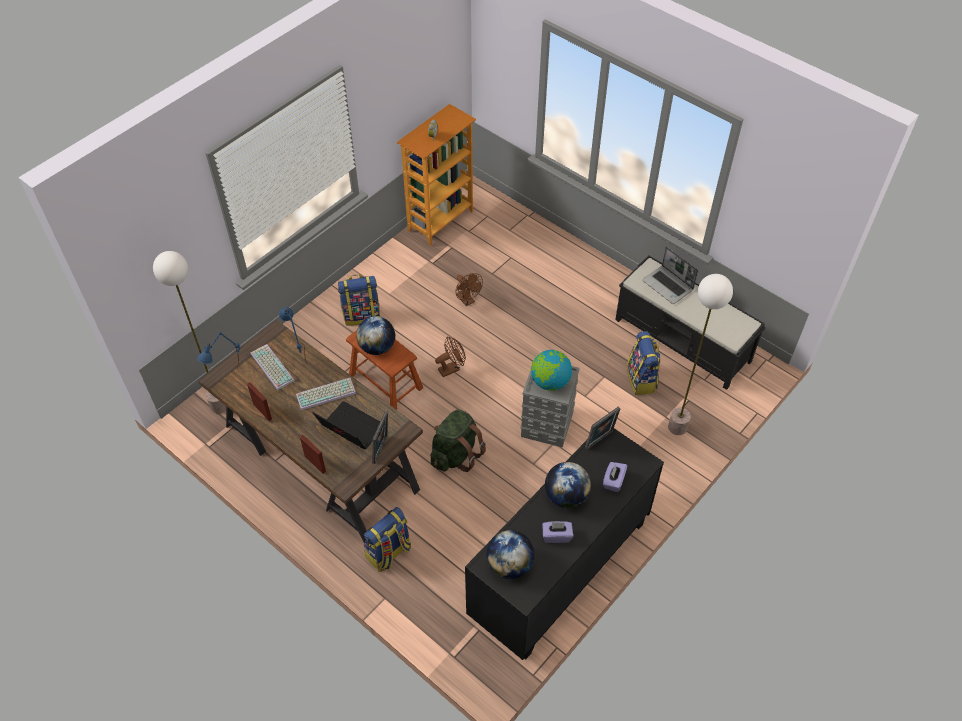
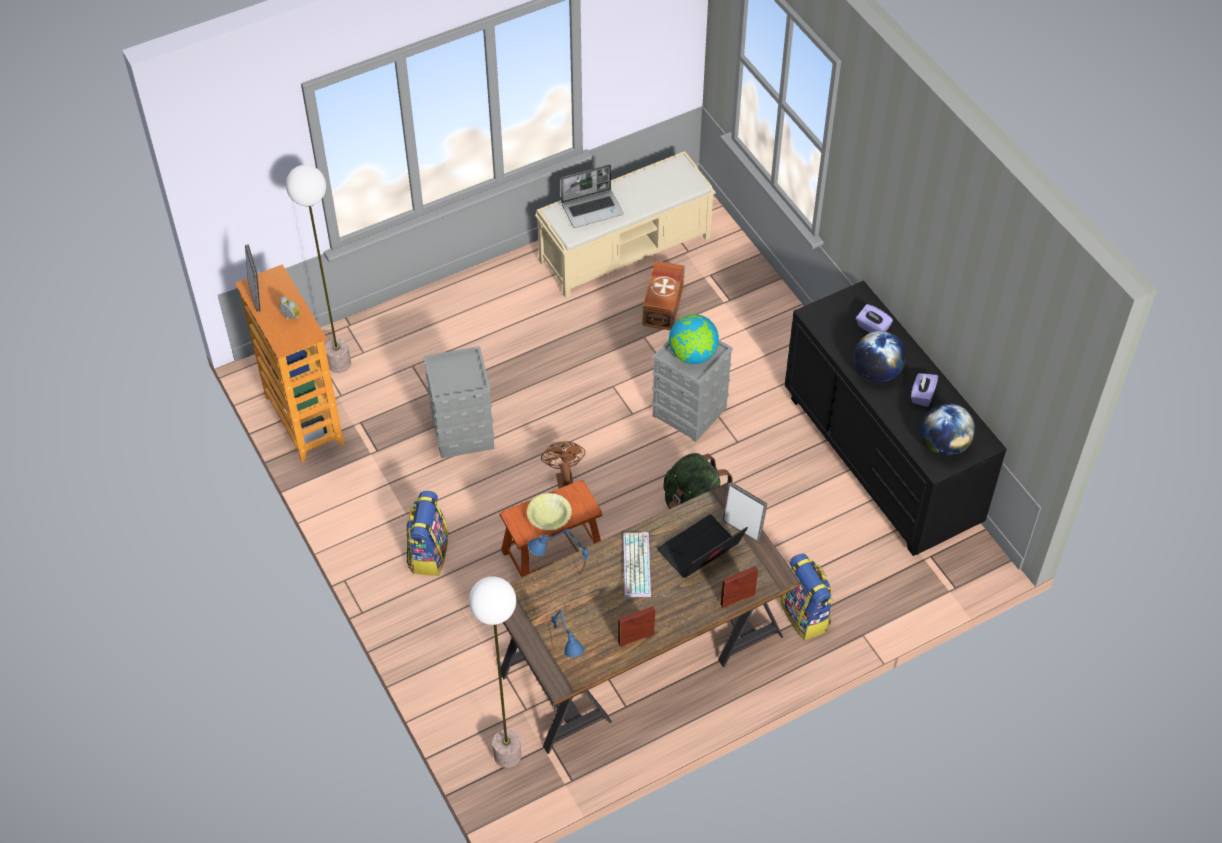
camera: 70 degrees left, 0 degrees up
(271, 367) = (567, 615): keyboard -> none
(377, 347) = (549, 516): globe -> yellow bowl
(467, 300) = (462, 432): brown fan -> grey storage box
(600, 441) = (818, 322): picture frame -> picture frame (257, 296)
(642, 380) = (664, 305): backpack -> brown storage box
(677, 427) = (742, 297): floor lamp -> floor lamp (339, 363)
(683, 341) = (626, 249): black bench -> beige bench

